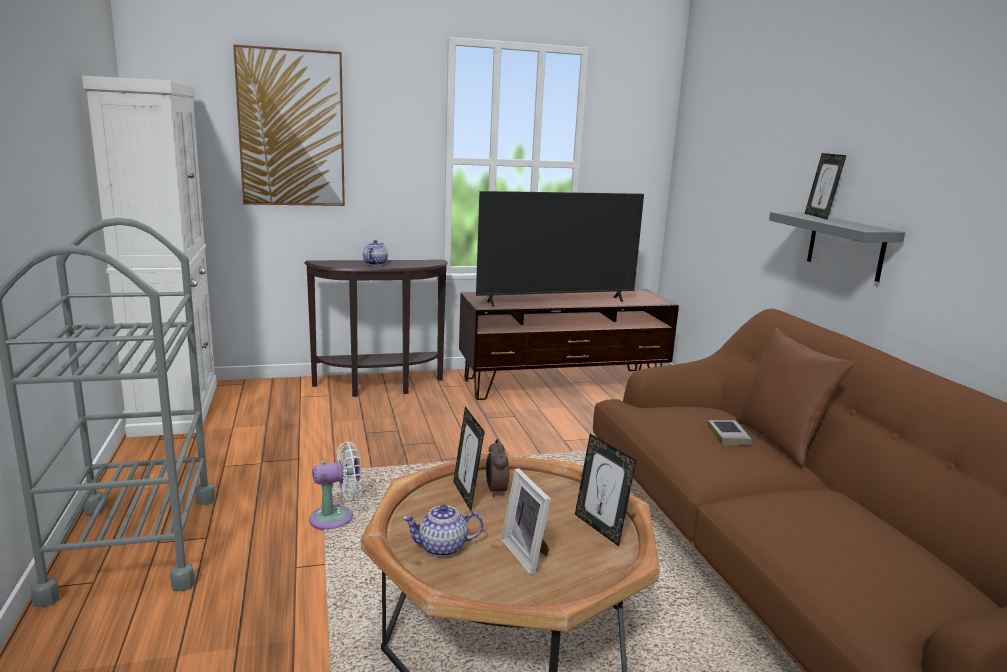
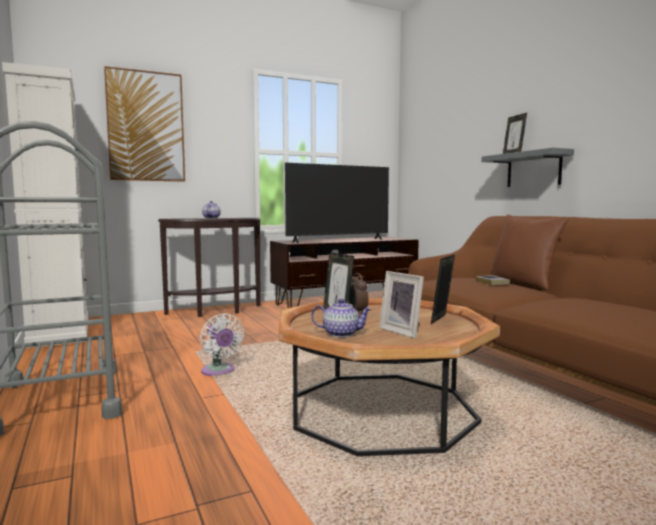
camera: 10 degrees left, 10 degrees down
(336, 518) = (219, 371): white fan -> white fan turned 90 degrees clockwise
(443, 547) = (340, 333): teapot -> teapot turned 150 degrees counterclockwise
(600, 528) = (442, 320): picture frame -> picture frame turned 75 degrees clockwise

